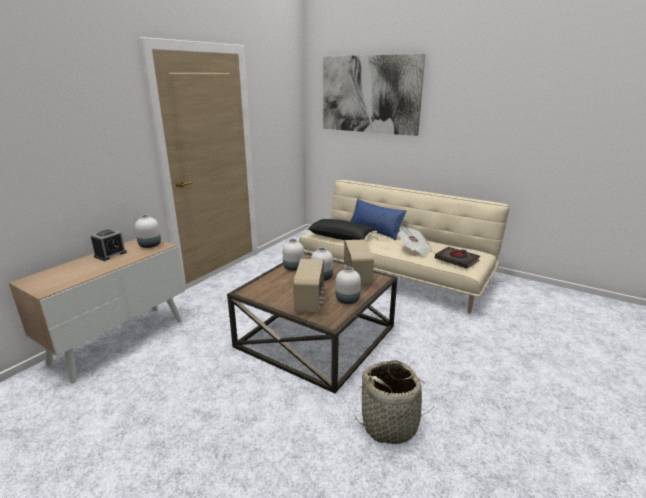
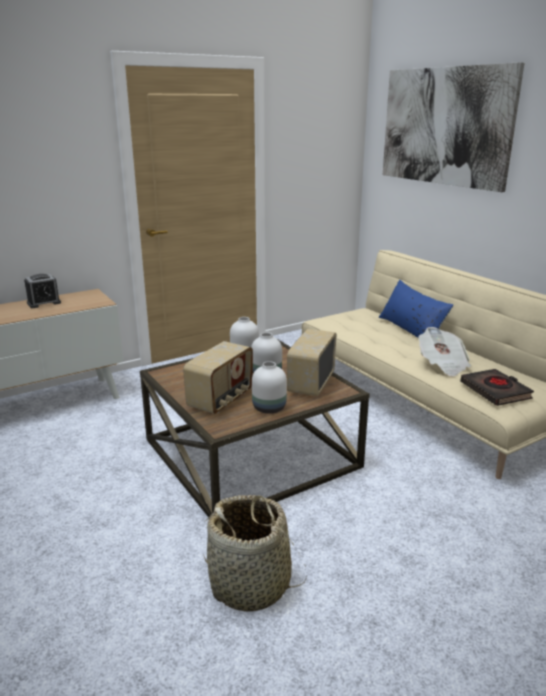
camera: 25 degrees right, 0 degrees up
(149, 245) = (89, 299): white vase -> none
(341, 237) = (355, 331): black pillow -> none

